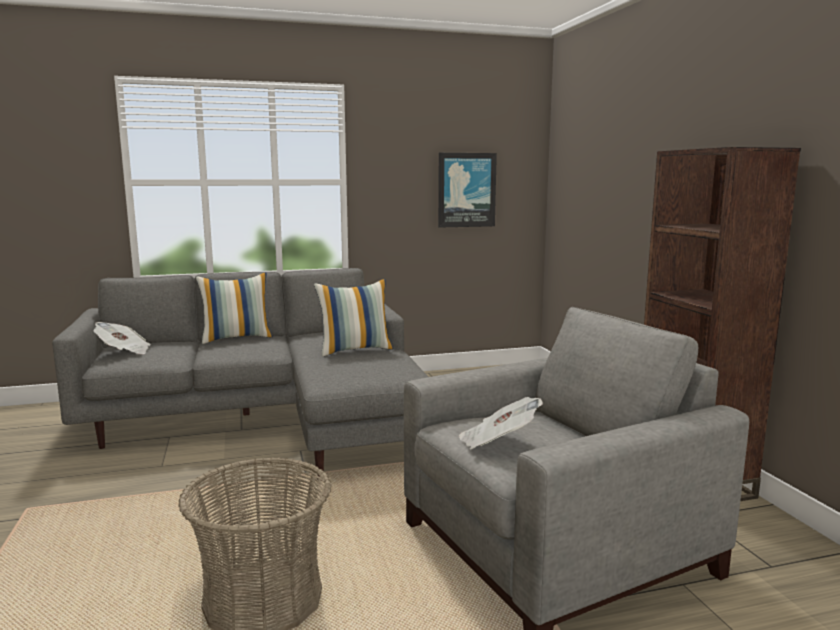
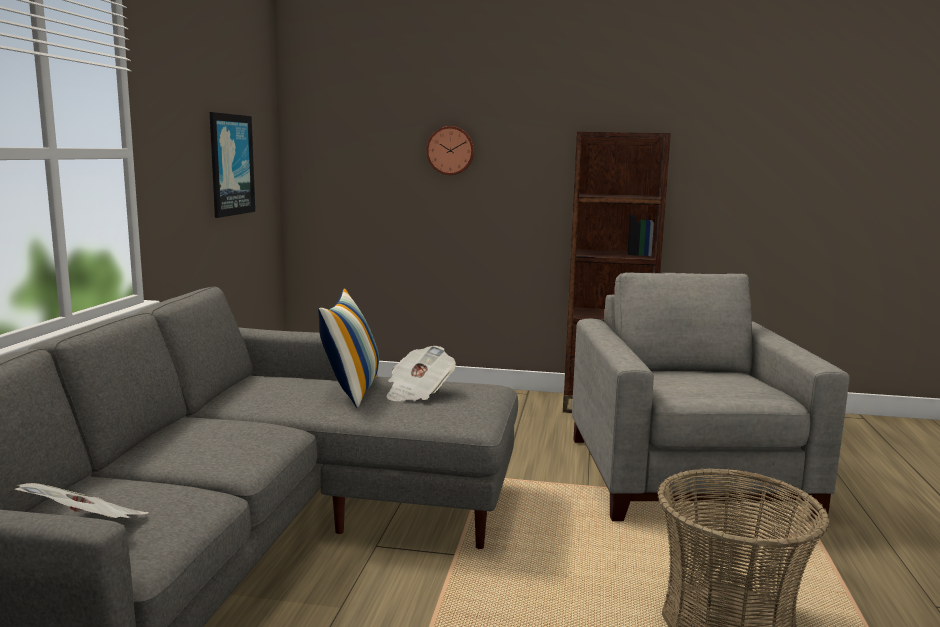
camera: 65 degrees left, 0 degrees up
(237, 338) = (150, 440): pillow -> none
(497, 443) = (724, 389): newspaper -> newspaper (418, 392)
(629, 176) = (450, 150): none -> wall clock

